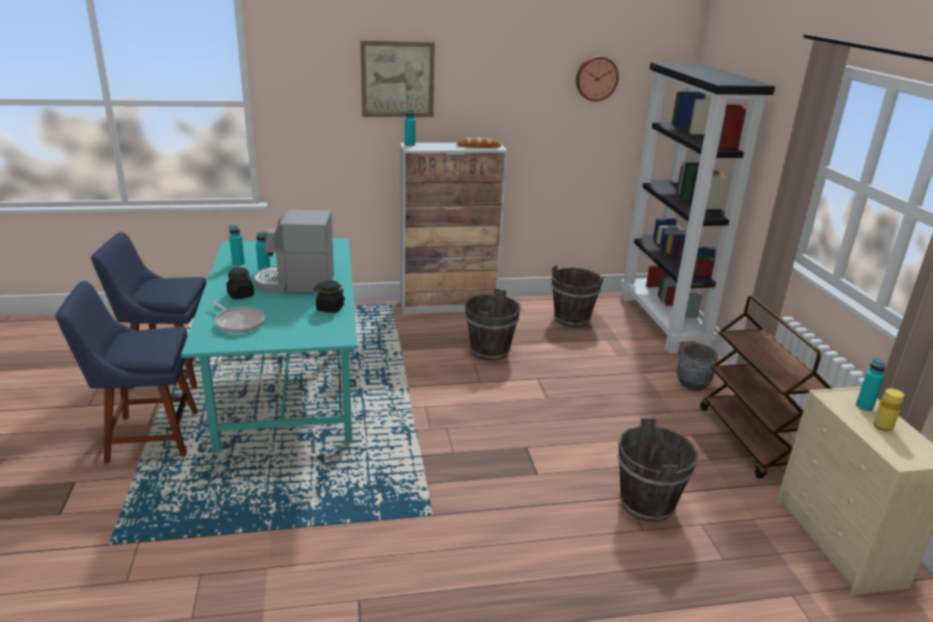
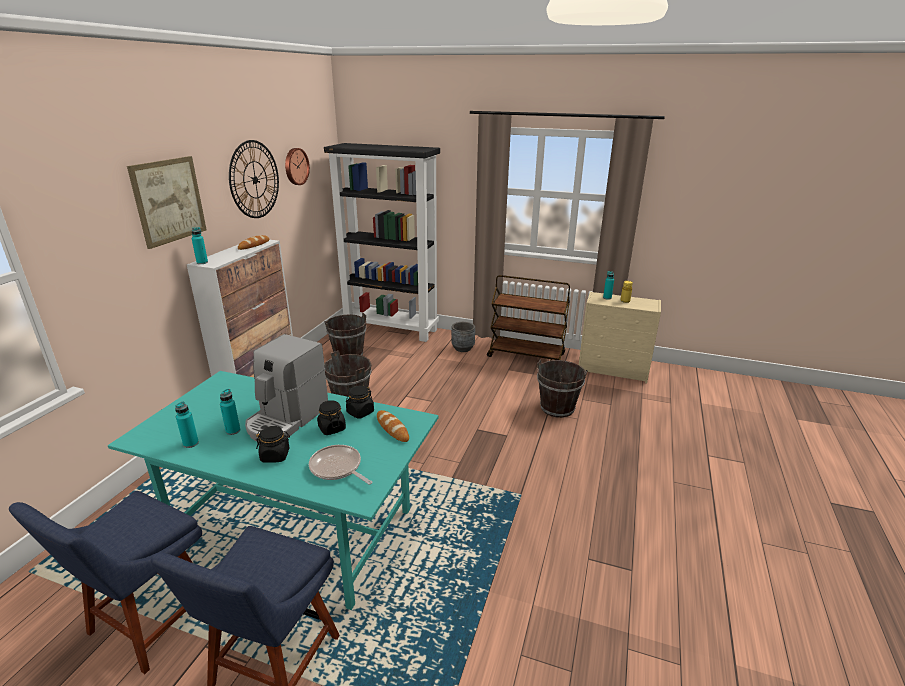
camera: 60 degrees left, 0 degrees up
(238, 323) = (337, 468): frying pan -> frying pan turned 120 degrees counterclockwise
(295, 304) = (332, 428): none -> black jar
(314, 329) = (392, 428): none -> bread
(520, 81) = (255, 179): none -> wall clock

